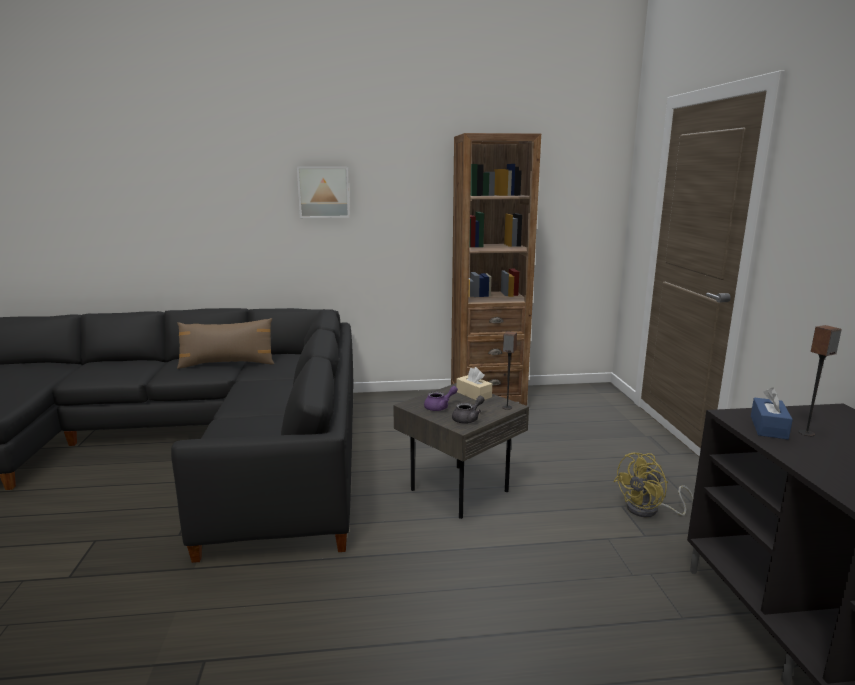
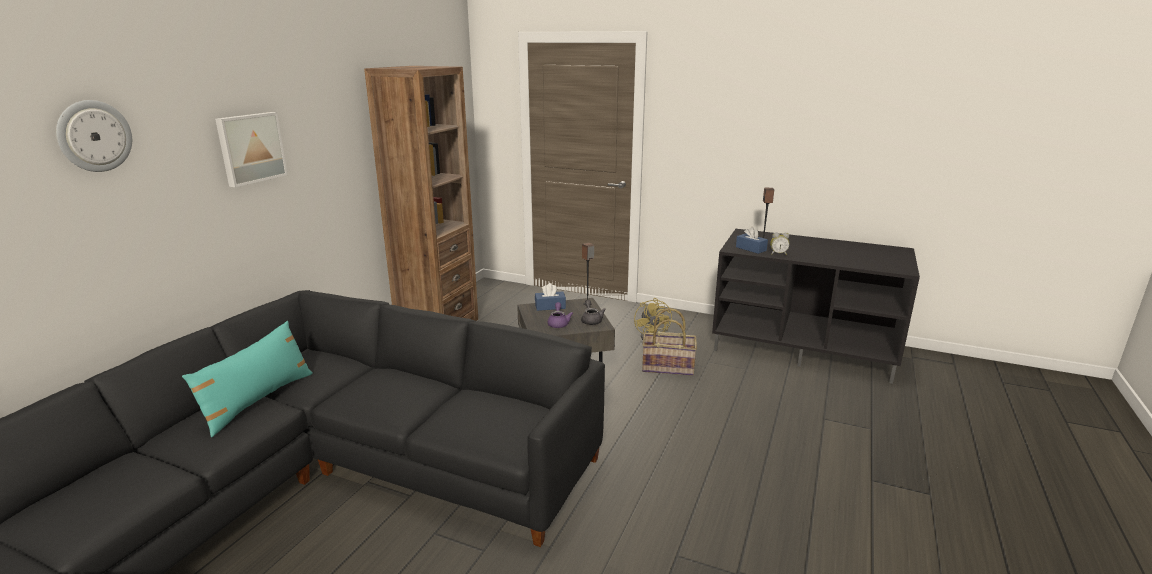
camera: 60 degrees left, 5 degrees up
(210, 168) = (94, 136): none -> wall clock
(227, 364) = (258, 400): brown pillow -> turquoise pillow
(473, 394) = (550, 306): beige tissue box -> blue tissue box
(588, 543) = (668, 367): none -> basket
(794, 450) = (778, 254): none -> alarm clock

